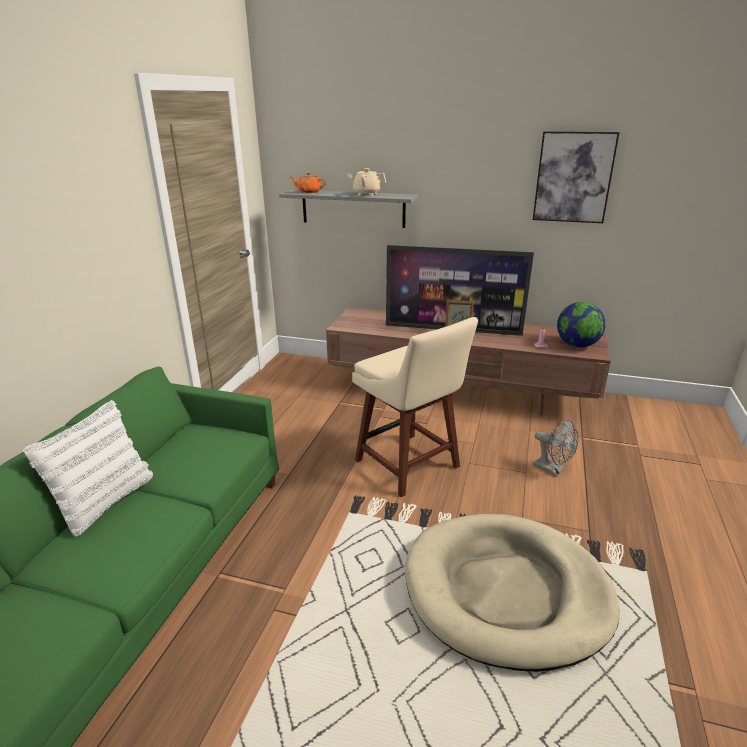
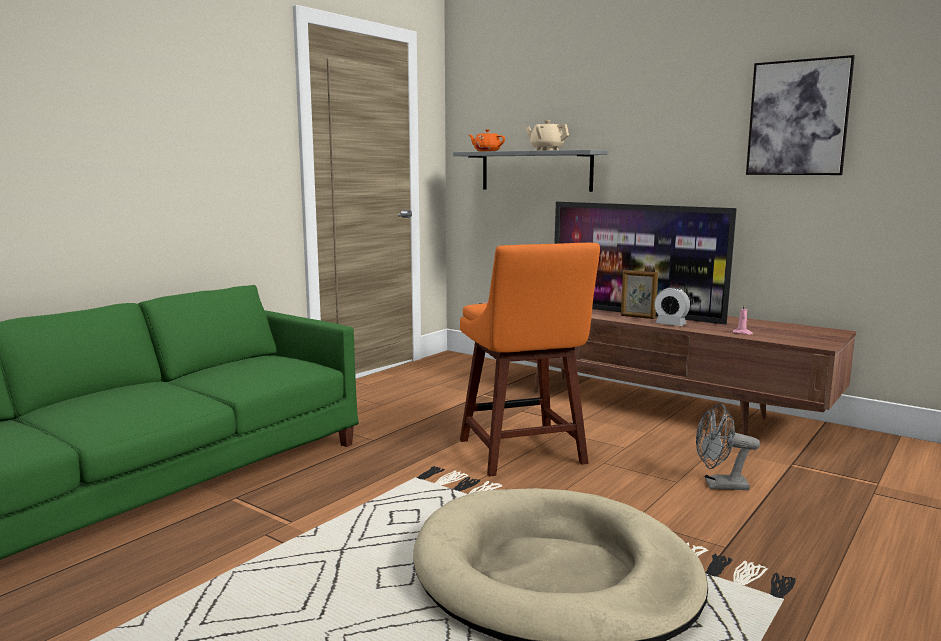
camera: 20 degrees right, 15 degrees down
(106, 502) = (140, 385): white pillow -> none
(409, 466) = (523, 454): beige stool -> orange stool
(487, 341) = (670, 324): none -> alarm clock
(553, 469) = (719, 485): grey fan -> grey fan turned 120 degrees clockwise
(577, 345) = (798, 336): globe -> none

